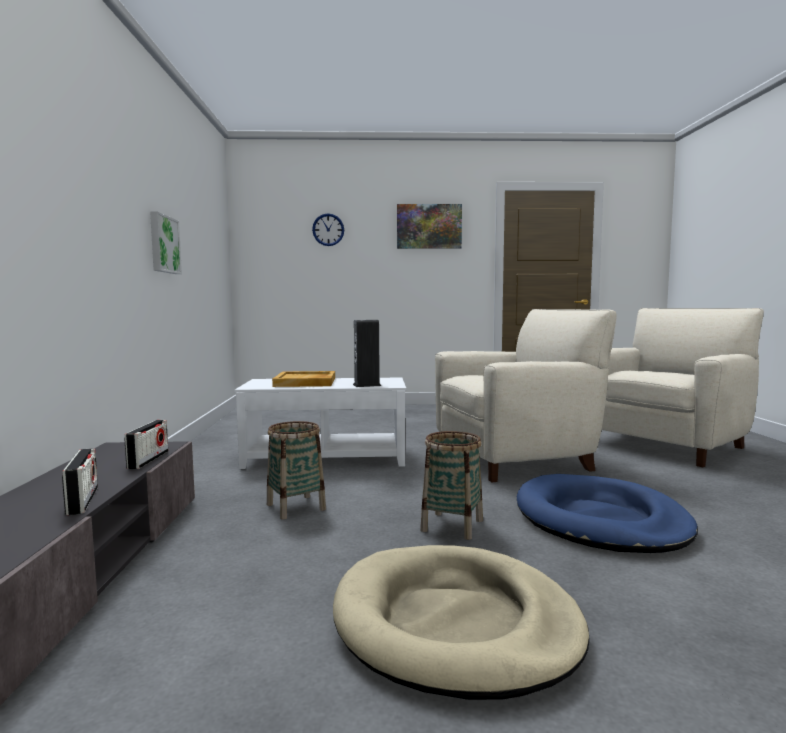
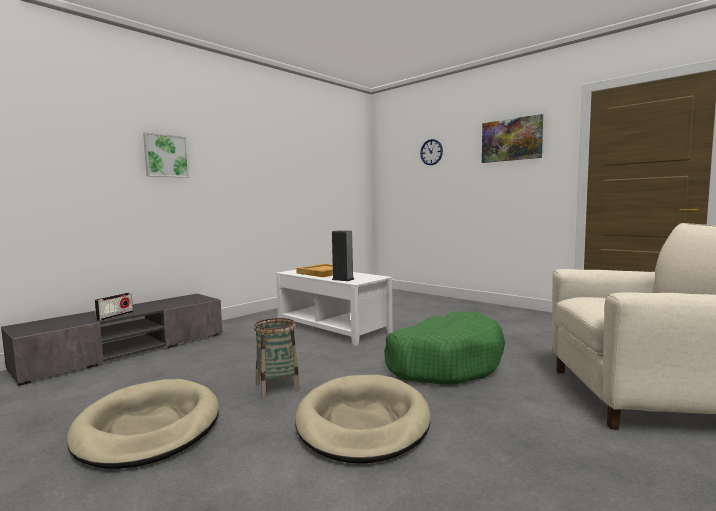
camera: 45 degrees right, 0 degrees up
(148, 460) = (179, 304): radio -> none
(163, 244) = (271, 180): picture -> picture (166, 156)
(295, 507) = (246, 350): basket -> none
(516, 458) = (444, 363): beige armchair -> green dog bed
(600, 520) = (363, 422): blue dog bed -> beige dog bed

